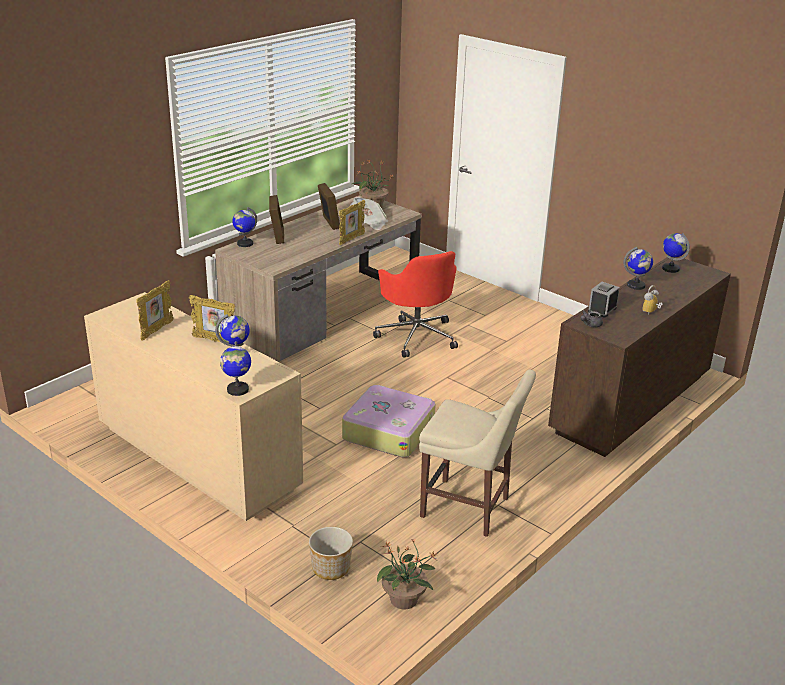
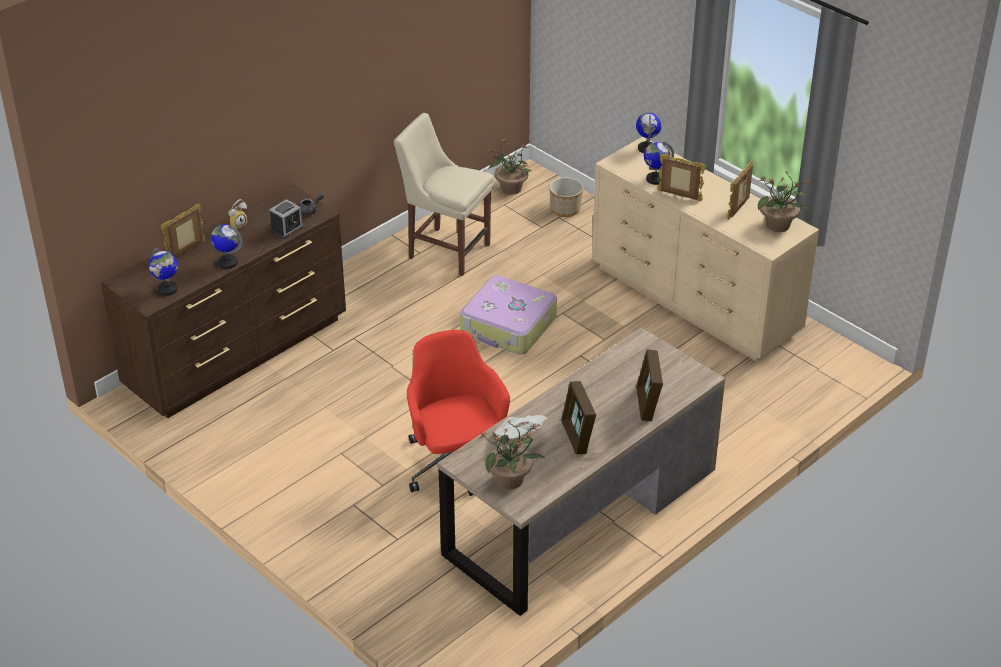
camera: 175 degrees left, 10 degrees up
(123, 317) = (778, 225): none -> potted plant
(245, 243) = (688, 389): globe -> none
(351, 239) = (545, 397): picture frame -> picture frame (186, 252)

